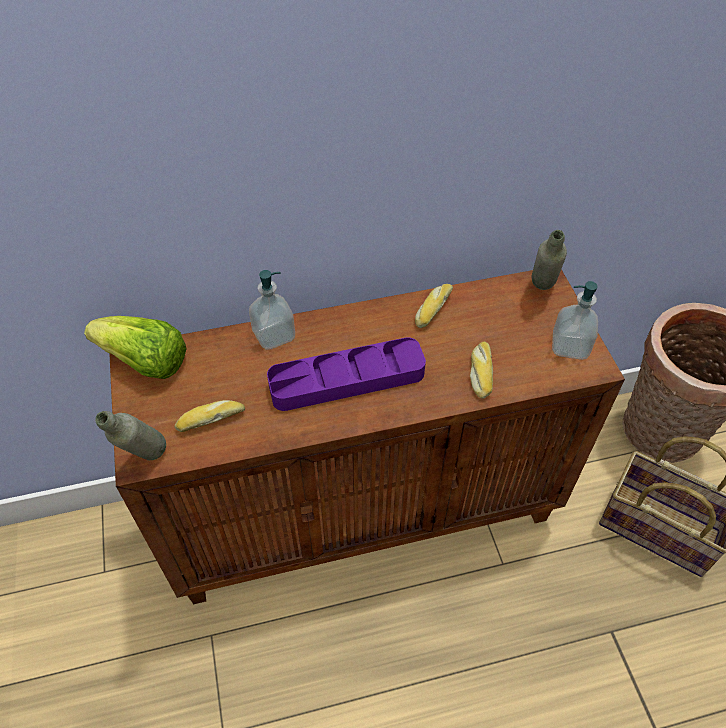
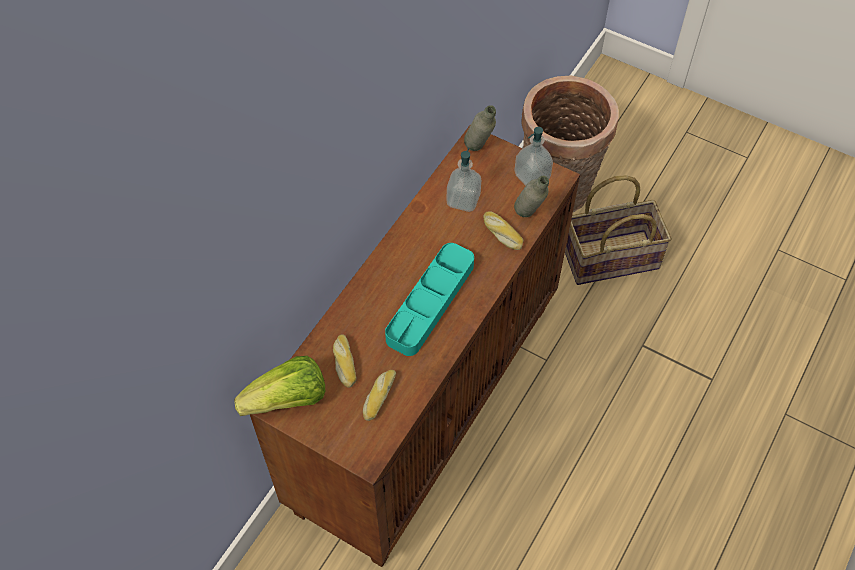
camera: 45 degrees left, 5 degrees up
(146, 462) = (373, 455): grey bottle -> grey bottle (529, 218)
(274, 335) = (350, 312): soap dispenser -> soap dispenser (463, 200)
(347, 379) = (430, 302): purple tray -> turquoise tray
(432, 308) = (428, 214): bread -> bread (344, 363)

